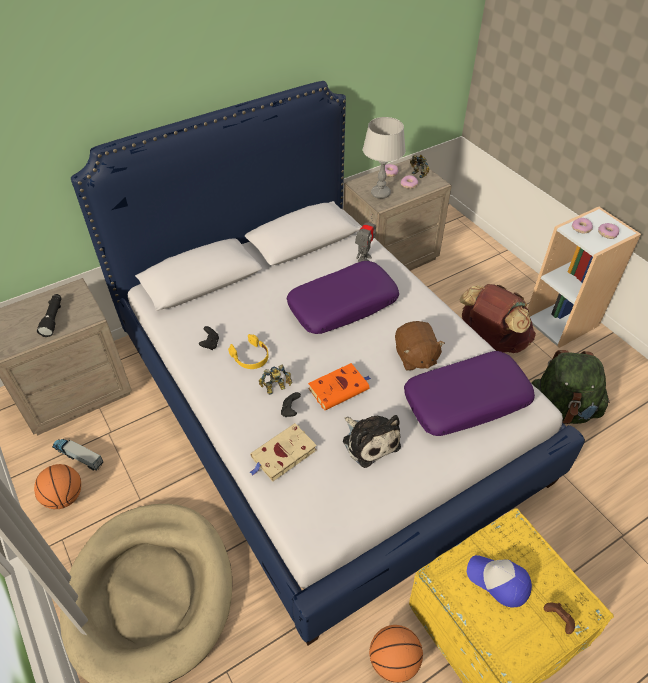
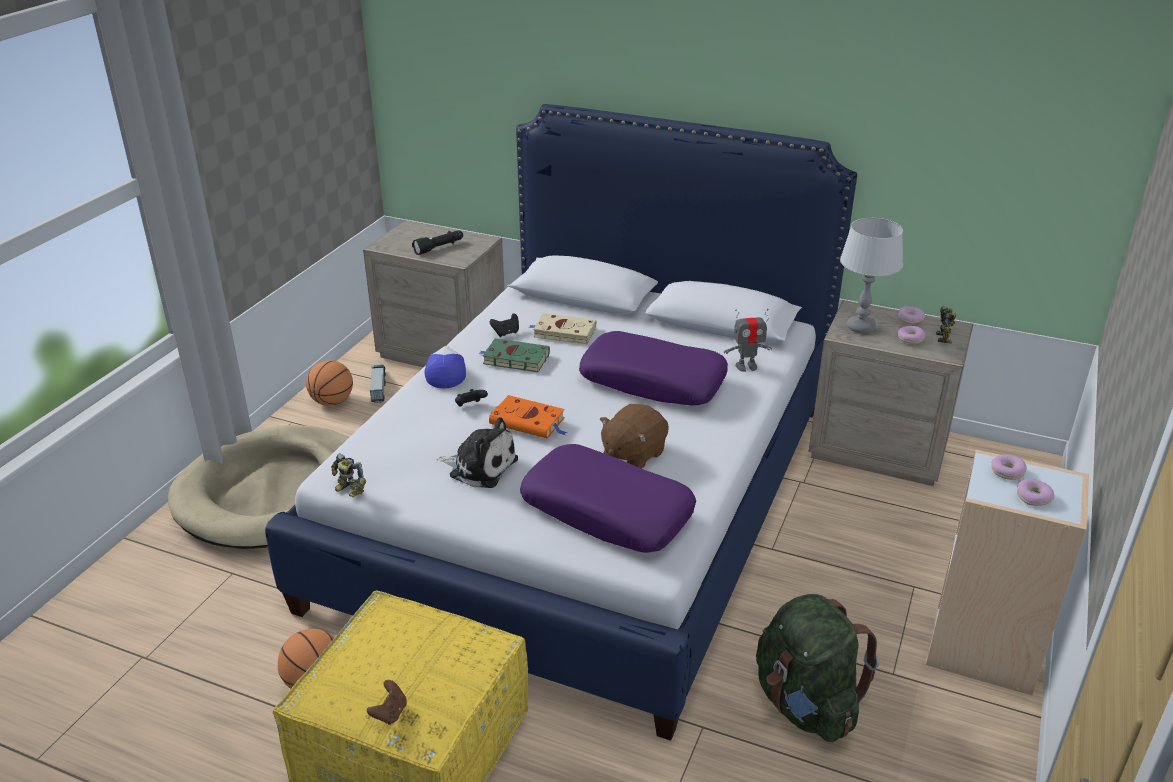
camera: 55 degrees right, 15 degrees down
(251, 357) = (514, 359): yellow headphones -> green book
(276, 388) = (490, 388): toy robot -> toy robot (348, 491)
(282, 455) = (410, 421): beige book -> beige book (563, 332)
(369, 441) = (480, 467): plush toy -> plush toy turned 90 degrees counterclockwise
(491, 341) = (851, 592): brown backpack -> none
(498, 581) = (404, 648): cap -> cap (446, 372)

